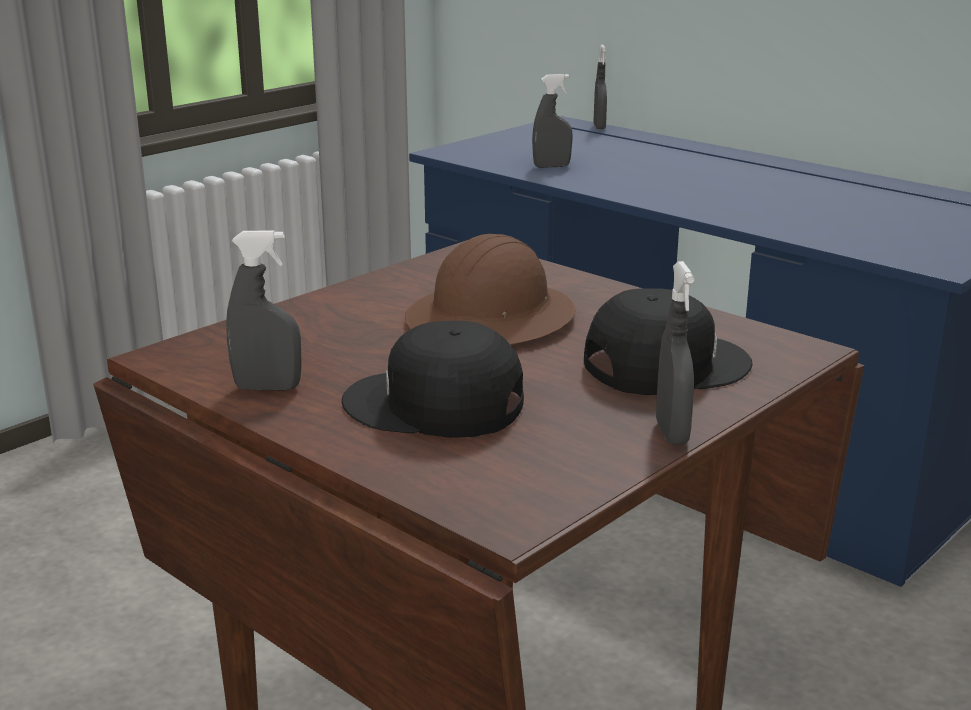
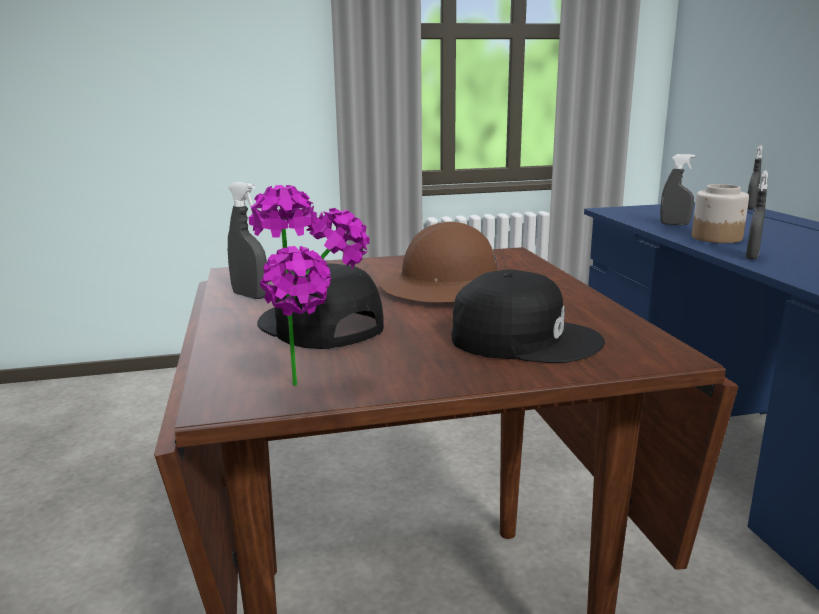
camera: 35 degrees right, 5 degrees down
(572, 475) = (318, 388): none -> potted plant
(622, 181) = (717, 238): none -> jar
(672, 433) = (443, 382): grey spray bottle -> grey spray bottle (752, 257)

